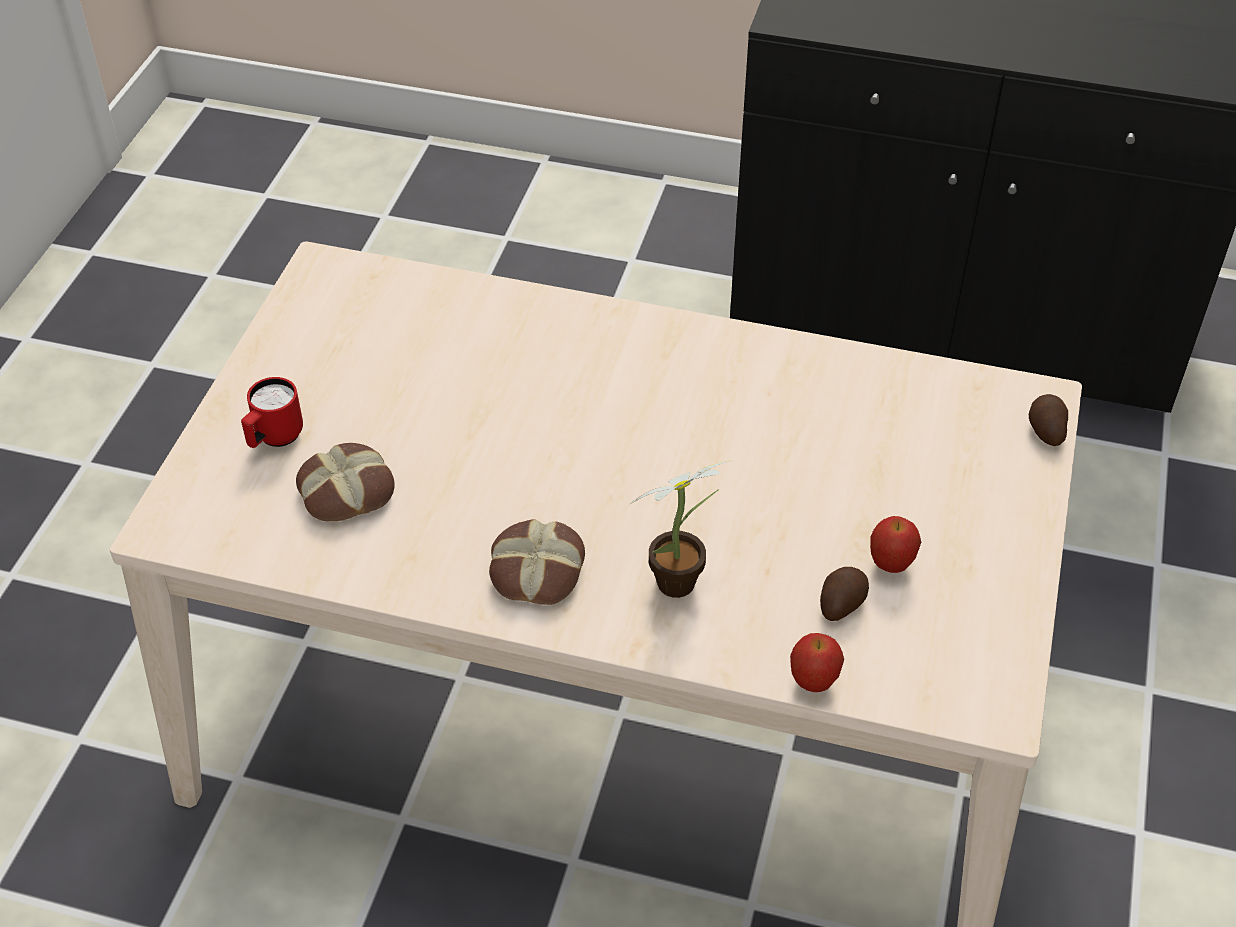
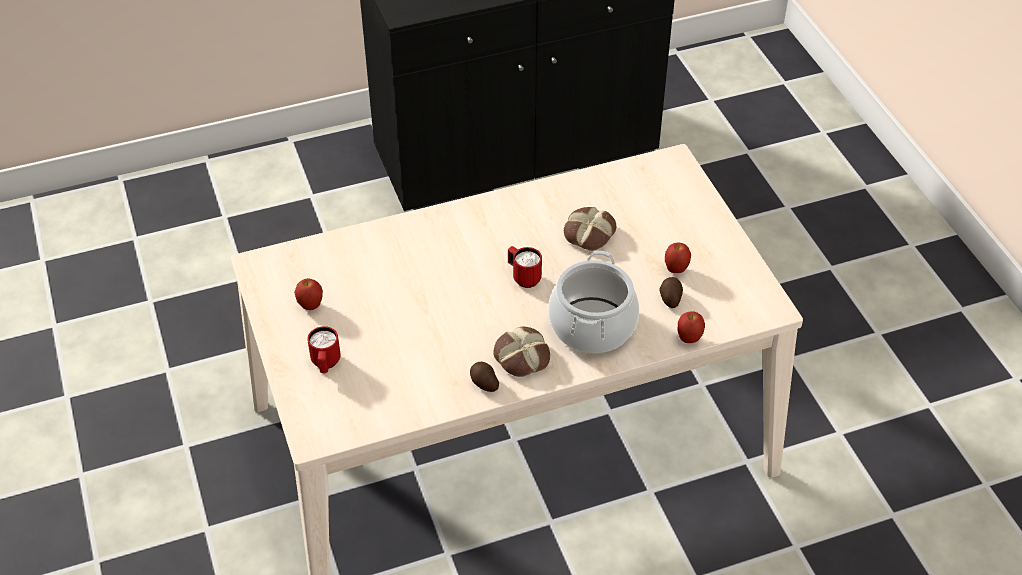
camera: 35 degrees left, 0 degrees up
(332, 353) = (310, 306): none -> apple
(346, 490) = (390, 369): bread -> bread (588, 233)
(647, 458) = (523, 277): none -> red mug
(683, 581) = (593, 325): potted plant -> cooking pot
(1045, 430) = (688, 174): potato -> potato (483, 383)

